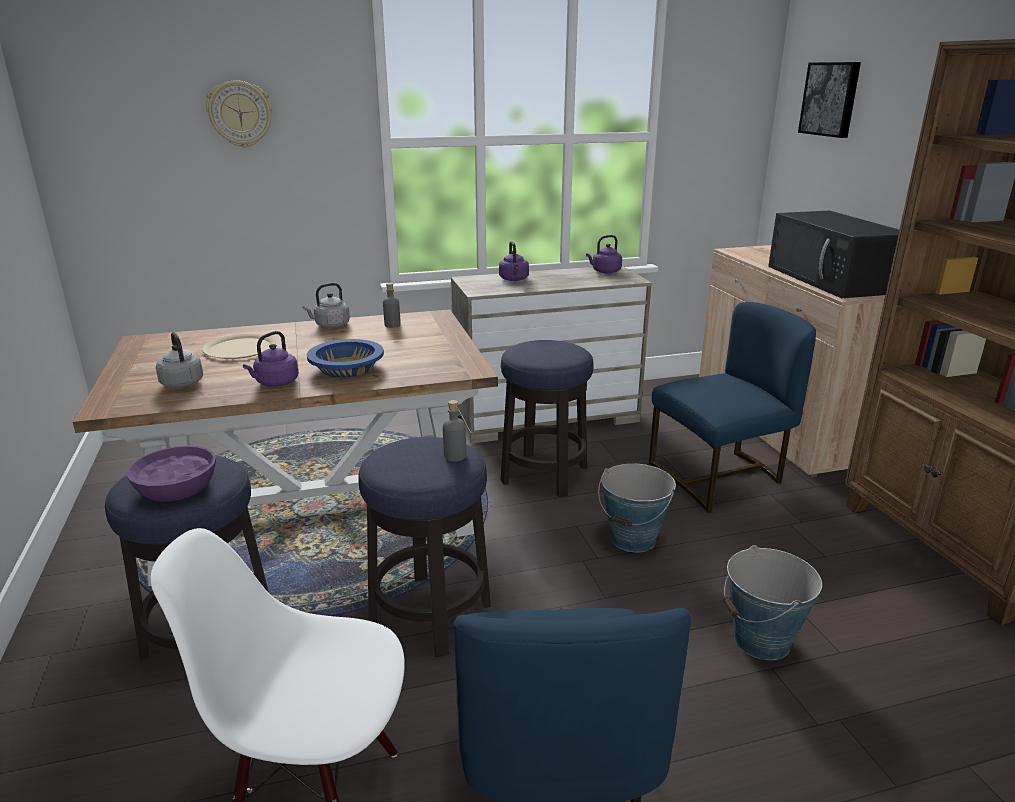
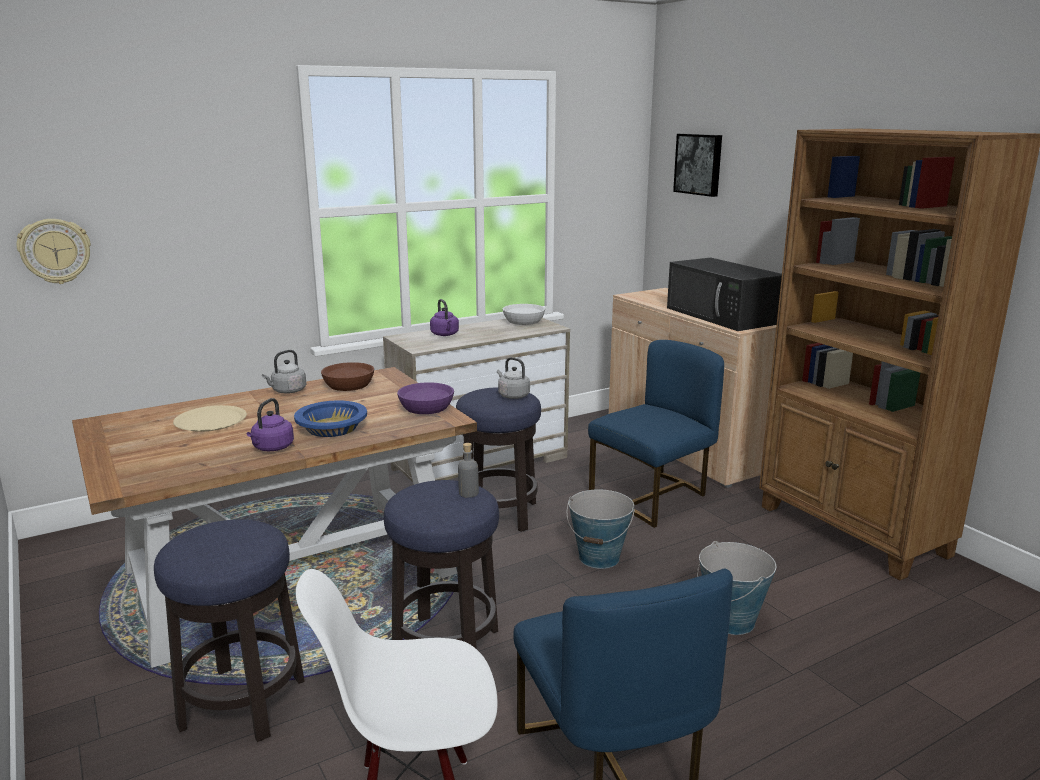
camera: 15 degrees left, 5 degrees down
(175, 487) = (225, 550): purple bowl -> purple bowl (425, 408)
(181, 382) = (175, 457): grey kettle -> grey kettle (512, 395)
(240, 114) = (172, 191): wall clock -> wall clock (55, 251)
(392, 325) = (349, 385): grey bottle -> brown bowl
(605, 271) = (523, 321): purple kettle -> white bowl

